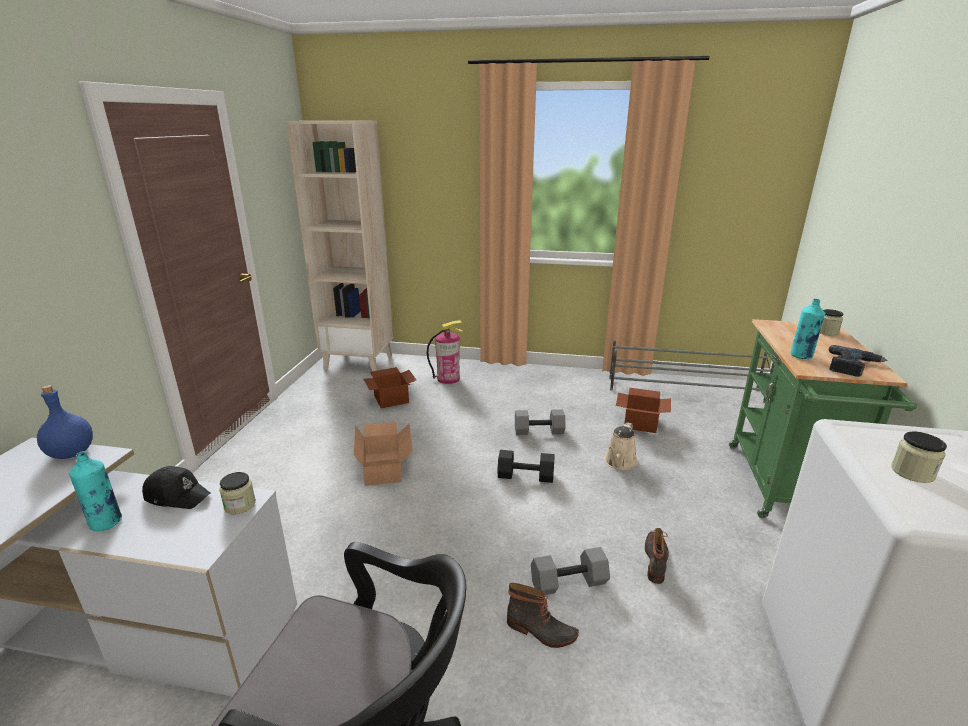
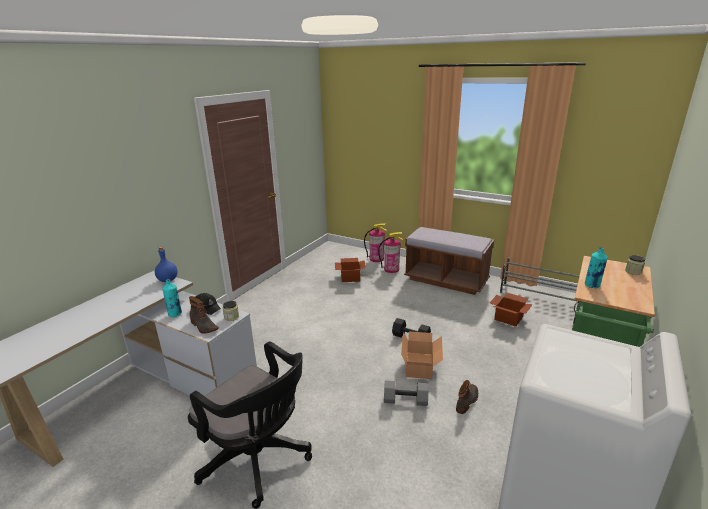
camera: 20 degrees right, 0 degrees up
(359, 362) = (340, 251): beige bookcase -> none
(385, 466) = (330, 317): cardboard box -> cardboard box (420, 365)
(419, 366) = (376, 259): none -> fire extinguisher
(532, 383) = (446, 280): none -> brown bench
(539, 431) = (434, 312): grey dumbbell -> none
(541, 631) = (376, 420): boot -> boot (203, 326)
(619, 462) = (477, 340): beige watering can -> none
(853, 366) = (624, 297): power drill -> none
(912, 472) = (565, 360): jar -> none

